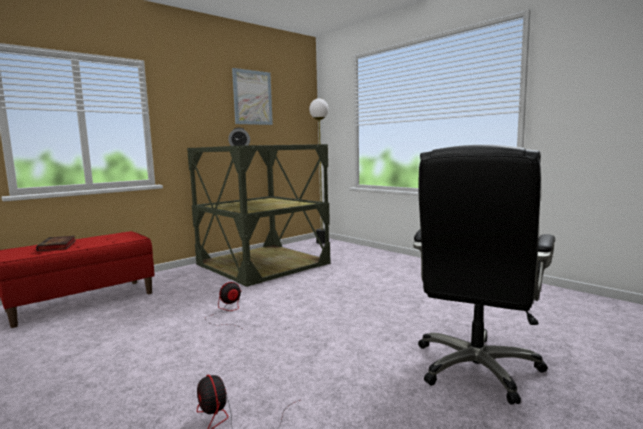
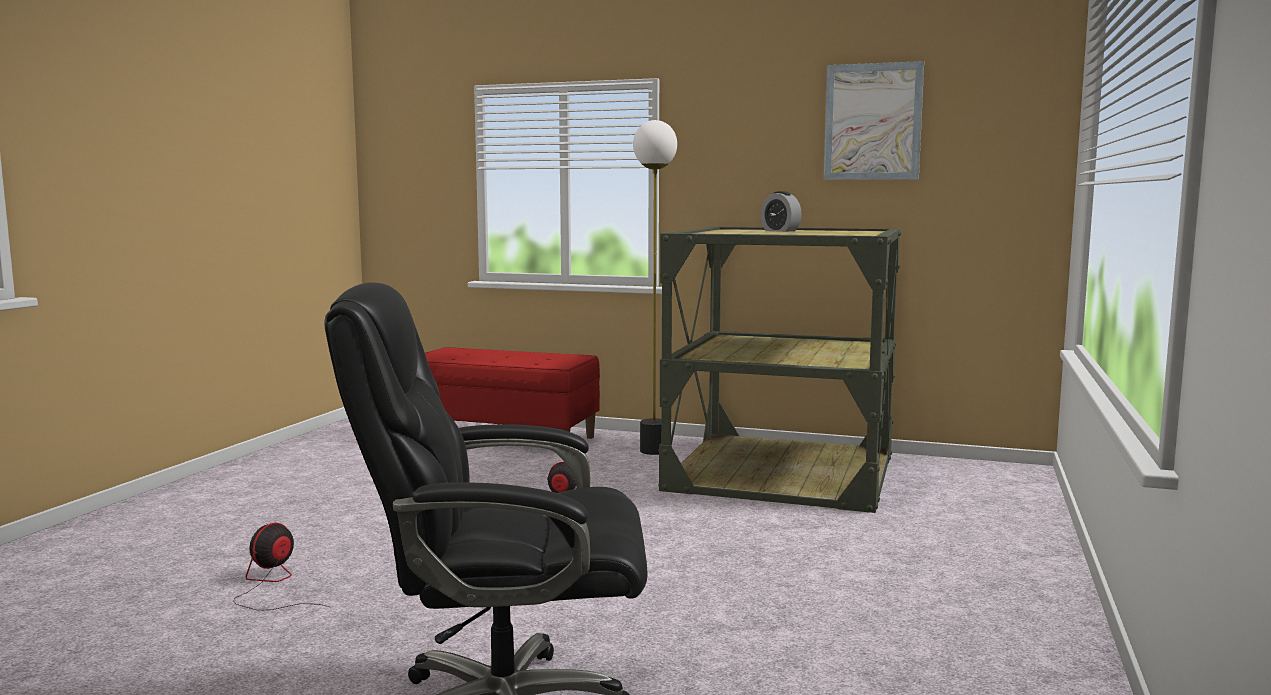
camera: 60 degrees right, 0 degrees up
(57, 246) = (484, 355): book -> none
(322, 242) = (1009, 476): floor lamp -> floor lamp (654, 451)

